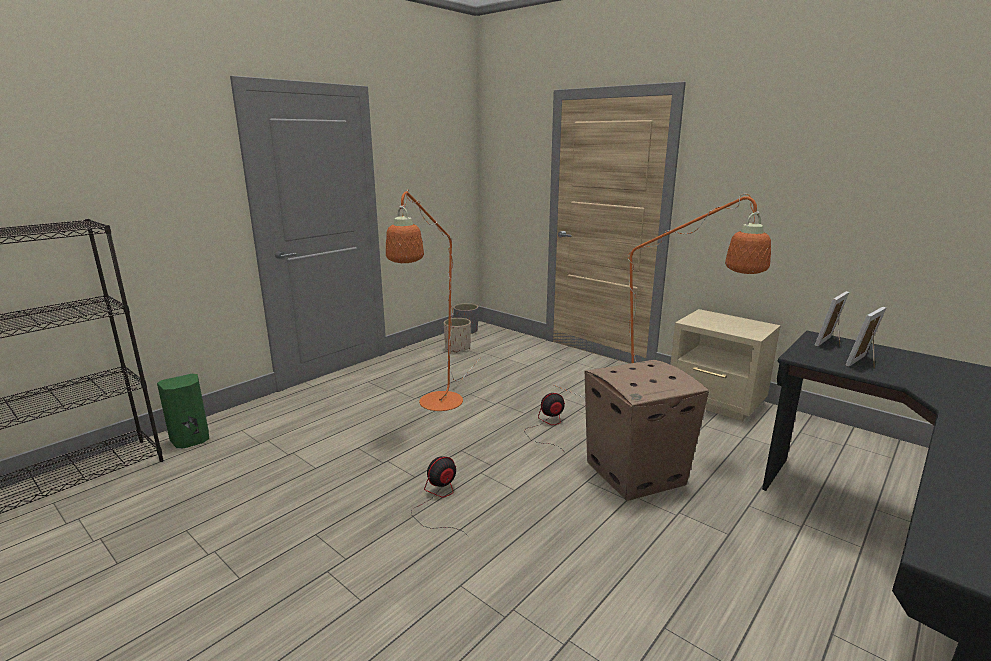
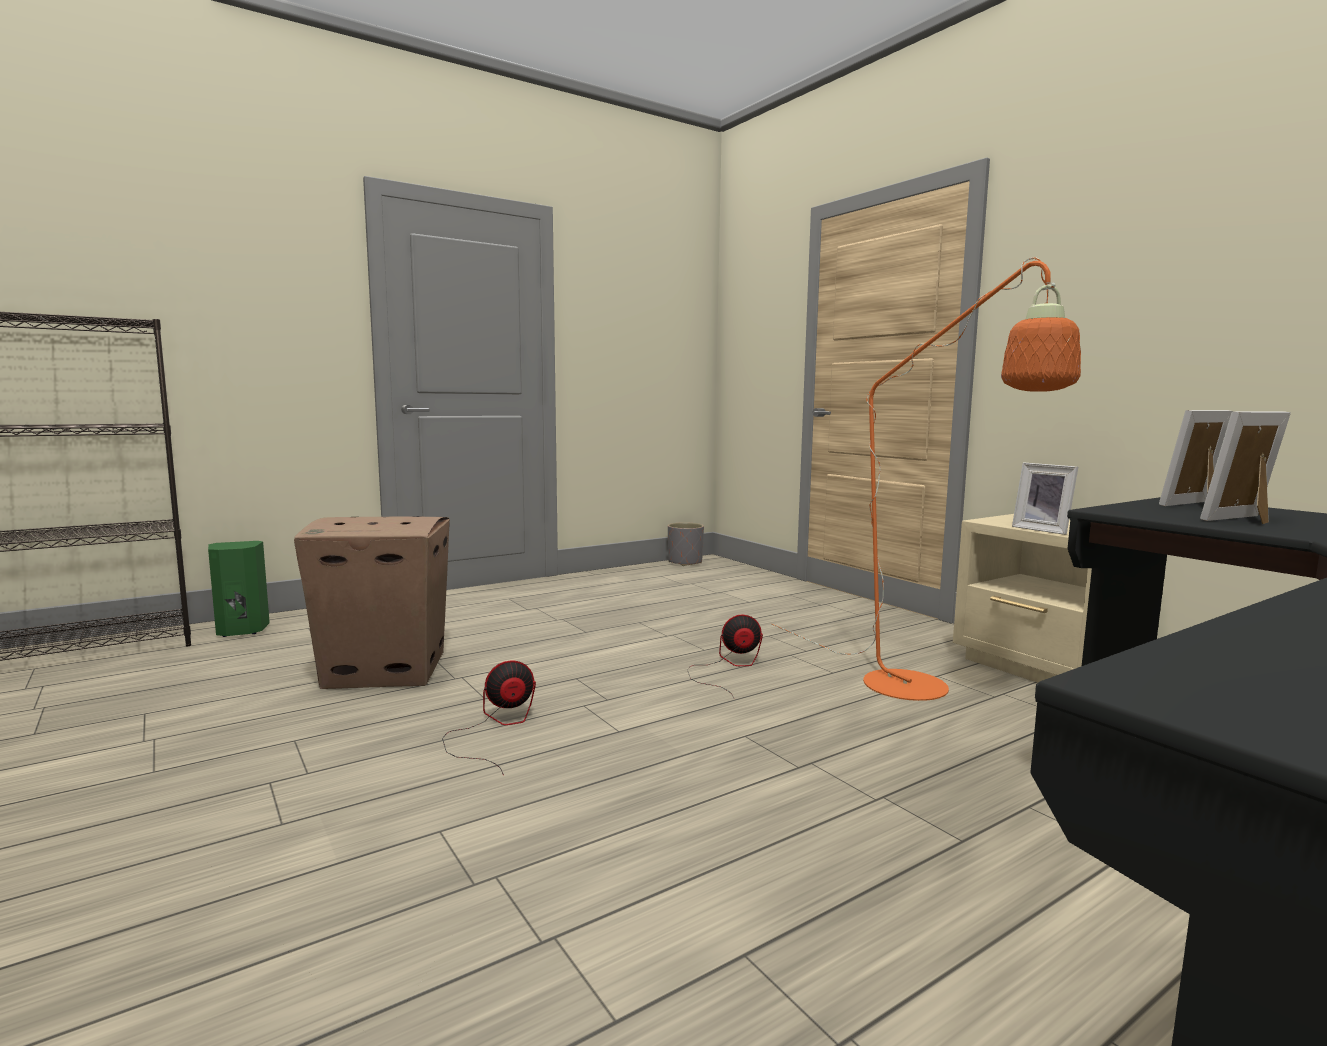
camera: 15 degrees right, 10 degrees down
(437, 406) = (580, 630): orange floor lamp -> none
(457, 348) = (659, 577): beige planter -> none
(636, 473) = (838, 737): cardboard box -> cardboard box (387, 669)
(724, 329) = (1043, 530): none -> picture frame

